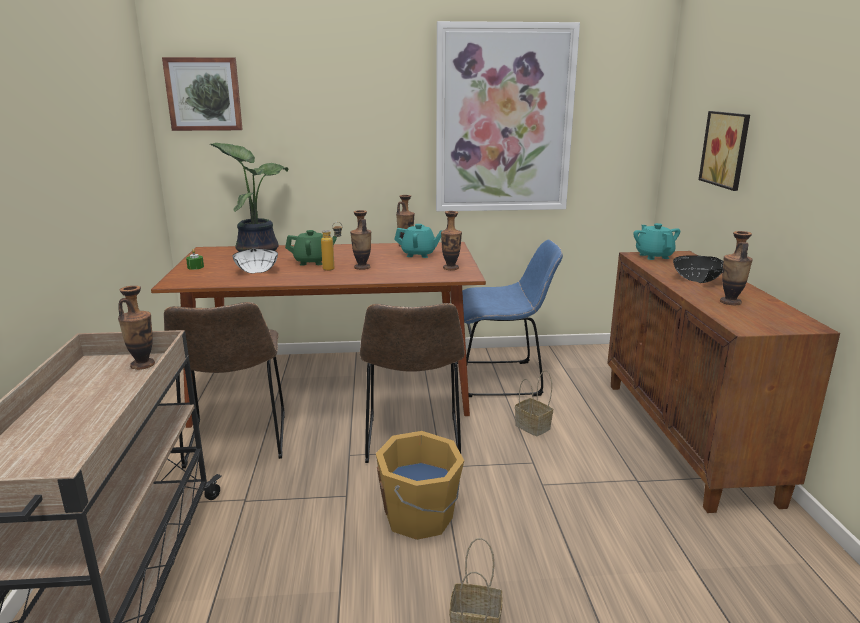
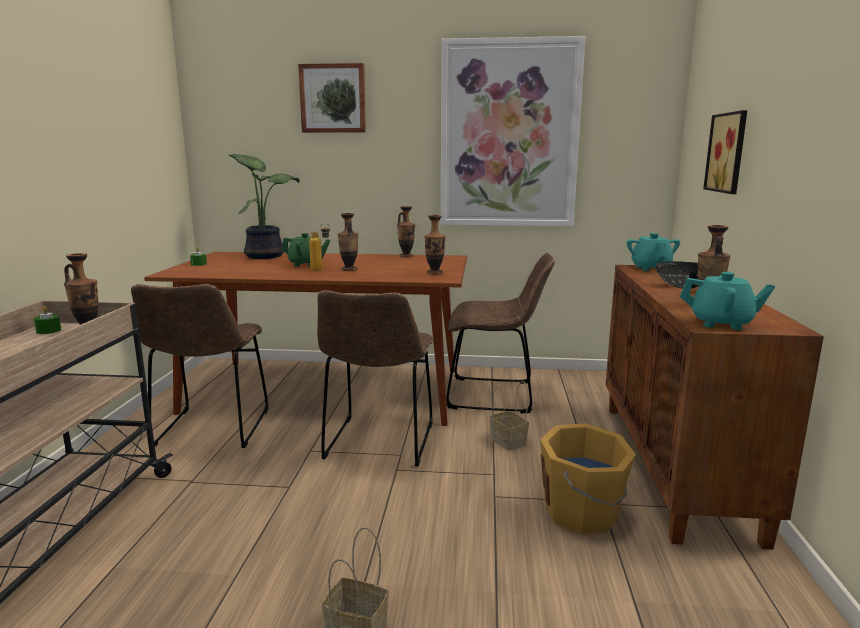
camera: 10 degrees right, 5 degrees down
(98, 367) = (48, 331): none -> green candle
(204, 94) = (228, 110): picture -> picture (333, 98)
(256, 271) = (249, 268): white bowl -> none
(419, 254) = (413, 262): turquoise teapot -> turquoise teapot (721, 323)
(421, 517) = (352, 514): orange bucket -> orange bucket (583, 513)
(503, 379) = (496, 395): blue chair -> brown chair

